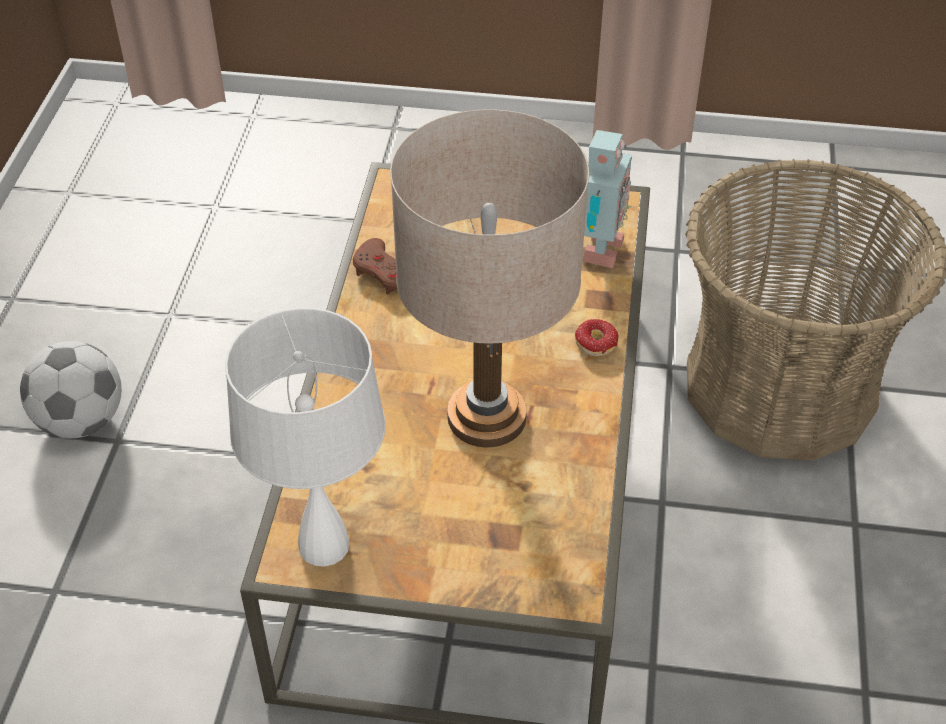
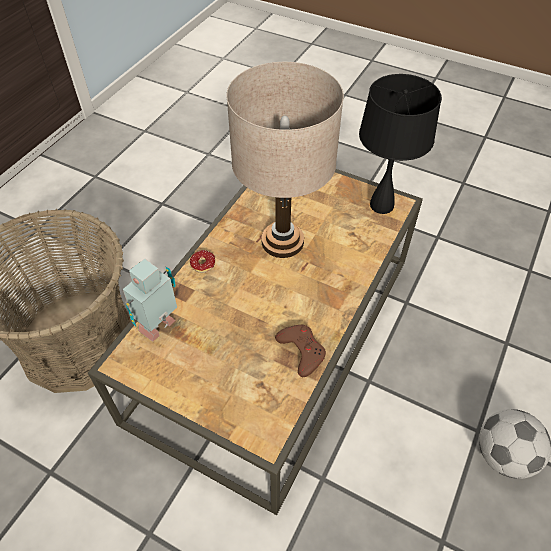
camera: 160 degrees left, 5 degrees up
(322, 545) = (382, 205): white table lamp -> black table lamp

